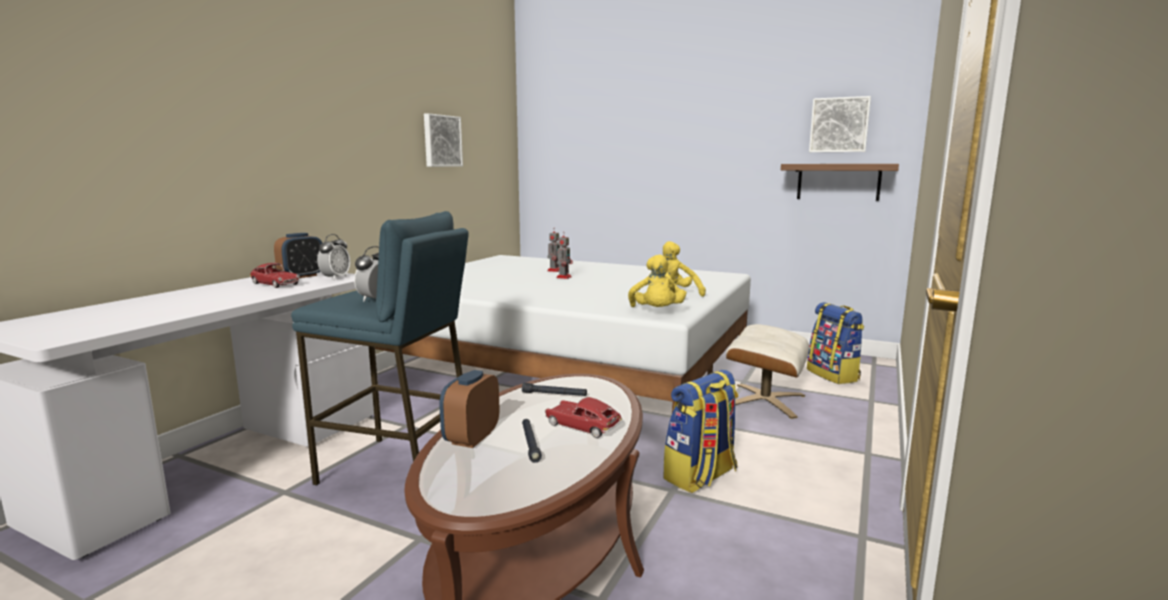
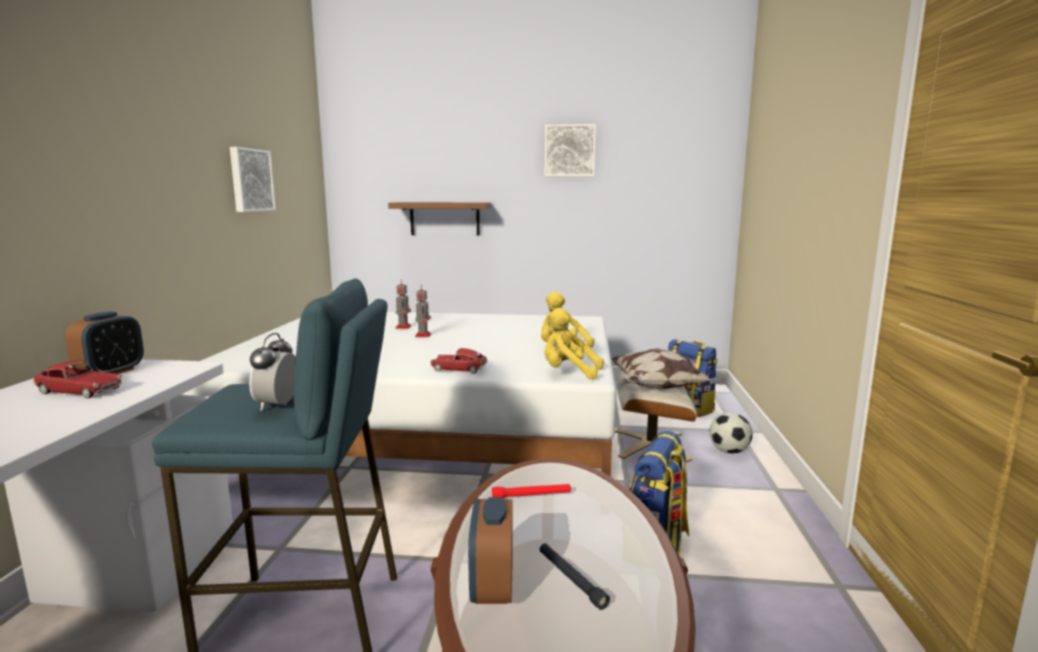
camera: 20 degrees left, 0 degrees up
(335, 278) = (168, 371): alarm clock -> none
(554, 394) = (531, 496): black flashlight -> red flashlight
(582, 426) = (604, 538): toy car -> toy car (459, 369)
(656, 312) = (568, 372): yellow plush toy -> yellow plush toy turned 135 degrees clockwise
(765, 341) = (656, 388): none -> pillow
(838, 181) = (670, 222): shelf -> shelf (444, 218)
(839, 125) = (669, 169): picture -> picture (569, 151)
(844, 416) = (729, 451): none -> football

